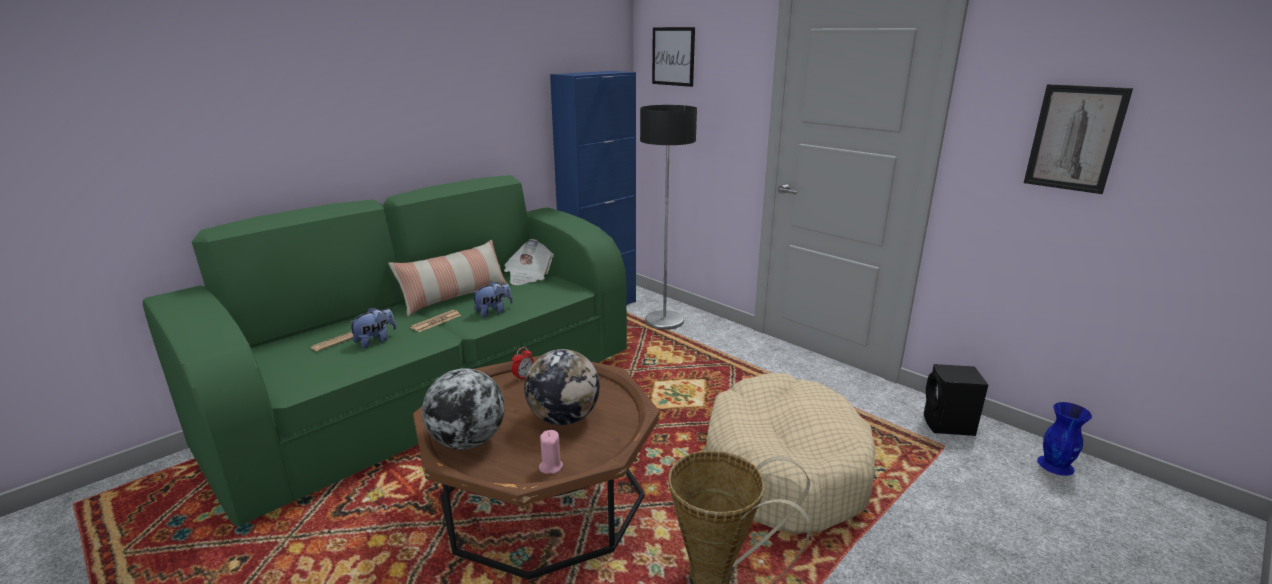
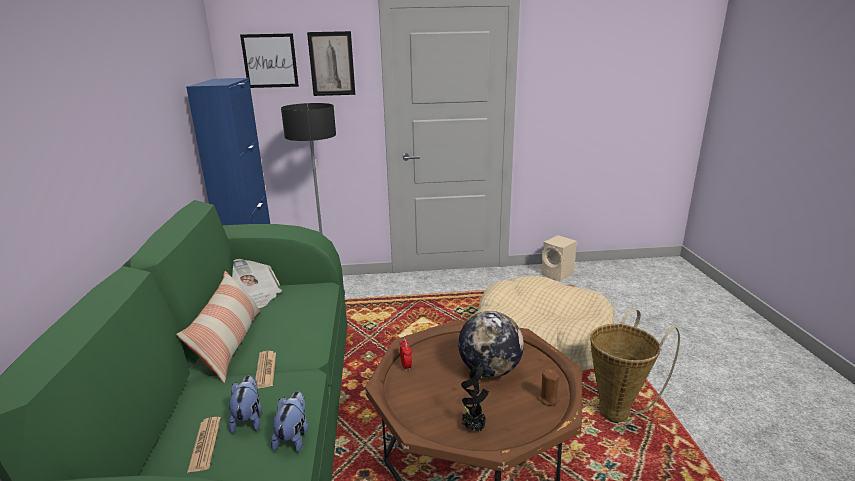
camera: 50 degrees left, 0 degrees up
(467, 441) = (474, 428): globe -> potted plant
(493, 312) = (298, 334): plush toy -> plush toy (293, 437)
(550, 466) = (548, 399): pink candle -> brown candle
(948, 425) = (558, 274): black speaker -> beige speaker
(1056, 465) = (612, 270): blue vase -> none
(1075, 138) = (585, 91): picture -> picture (332, 64)

